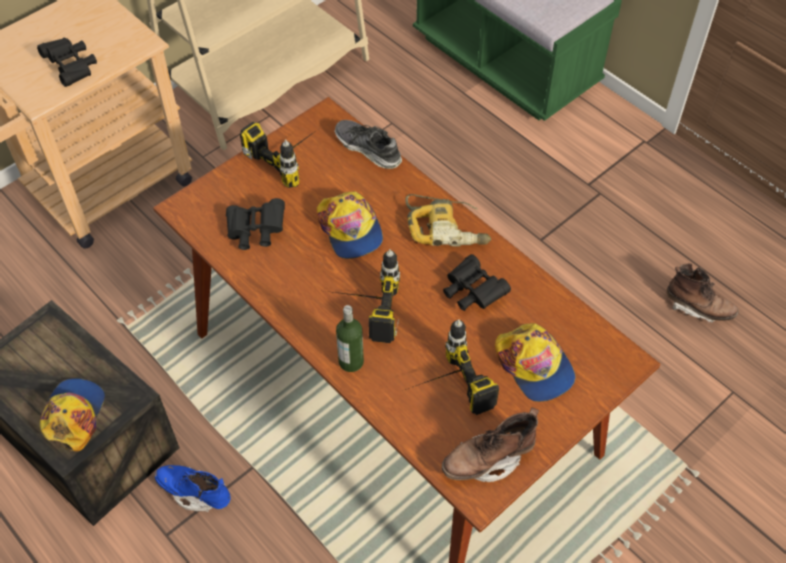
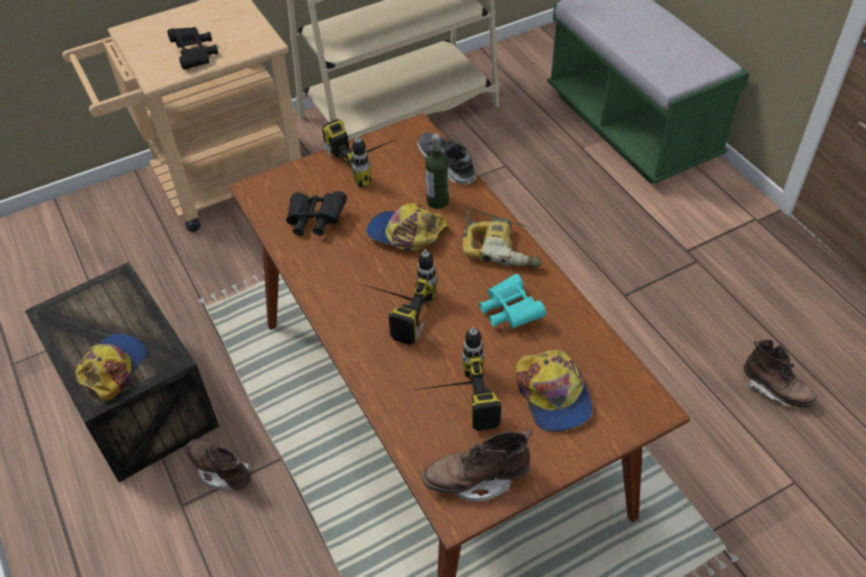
camera: 15 degrees right, 5 degrees down
(195, 492) = (221, 471): blue boot -> brown boot
(350, 229) = (406, 234): cap -> cap turned 120 degrees clockwise
(351, 361) = (367, 356): bottle -> bottle (437, 201)
(472, 292) = (509, 312): black binoculars -> turquoise binoculars

